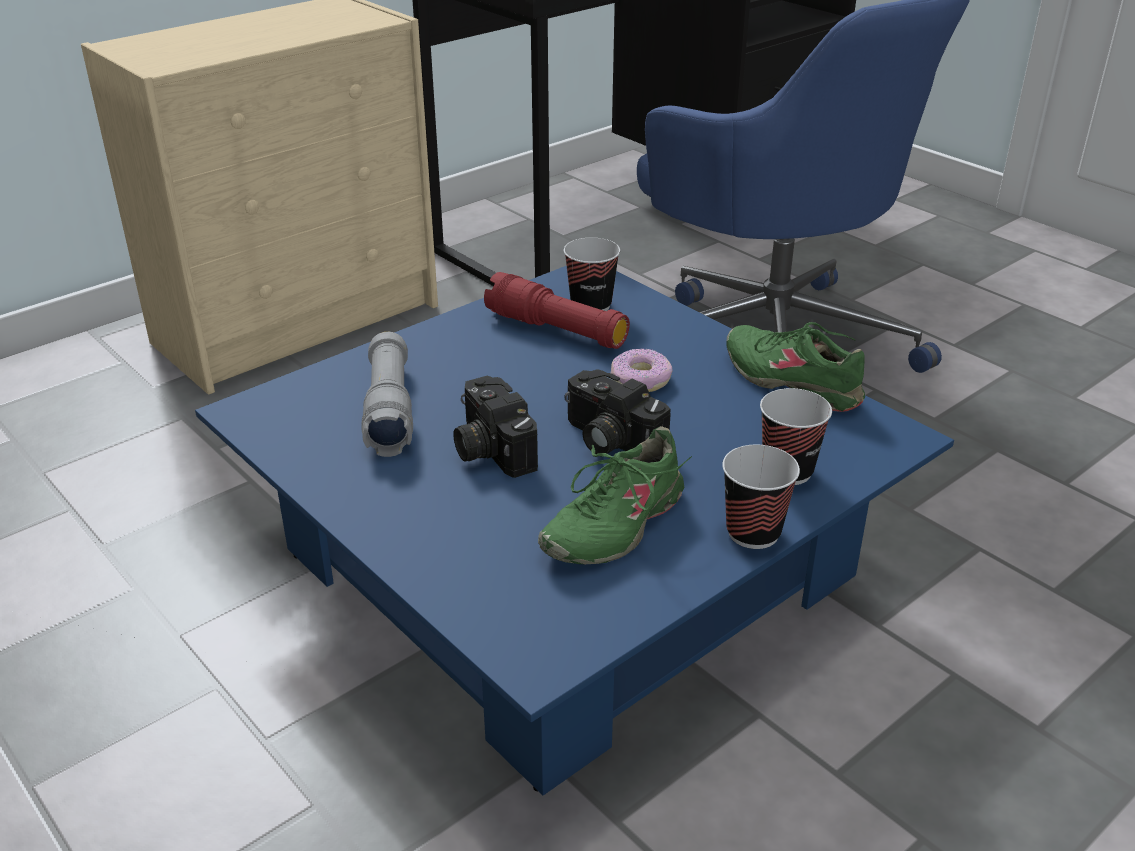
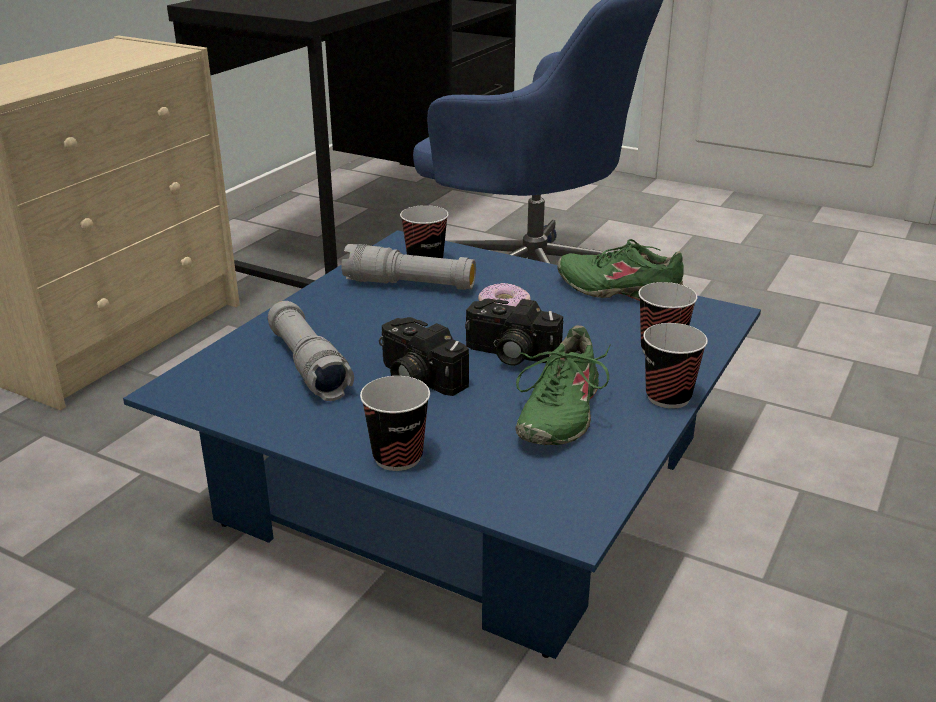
camera: 20 degrees left, 5 degrees down
(410, 537) = (397, 457): none -> cup
(556, 330) = (409, 285): red flashlight -> grey flashlight

